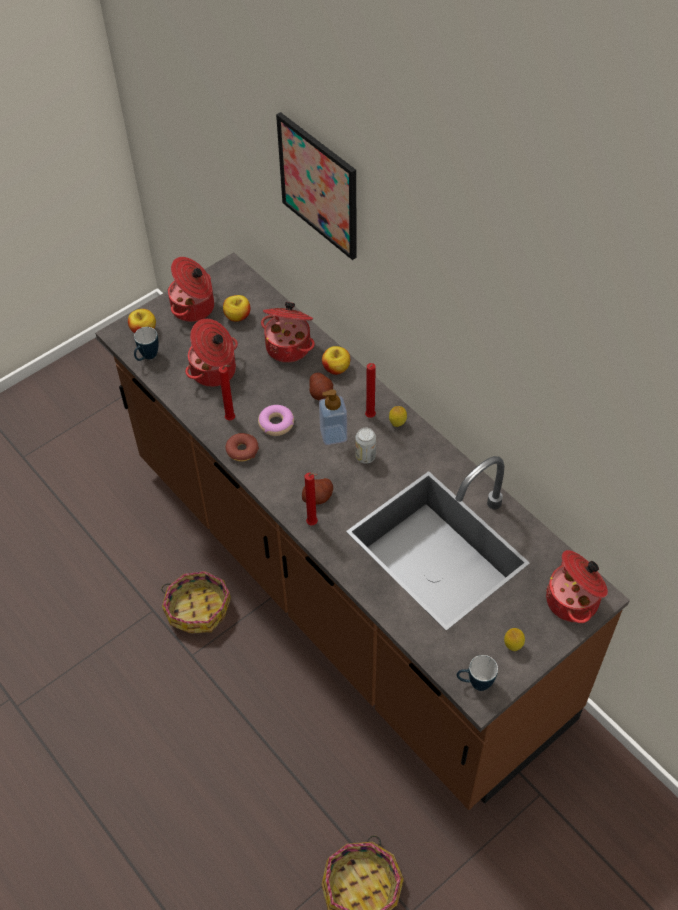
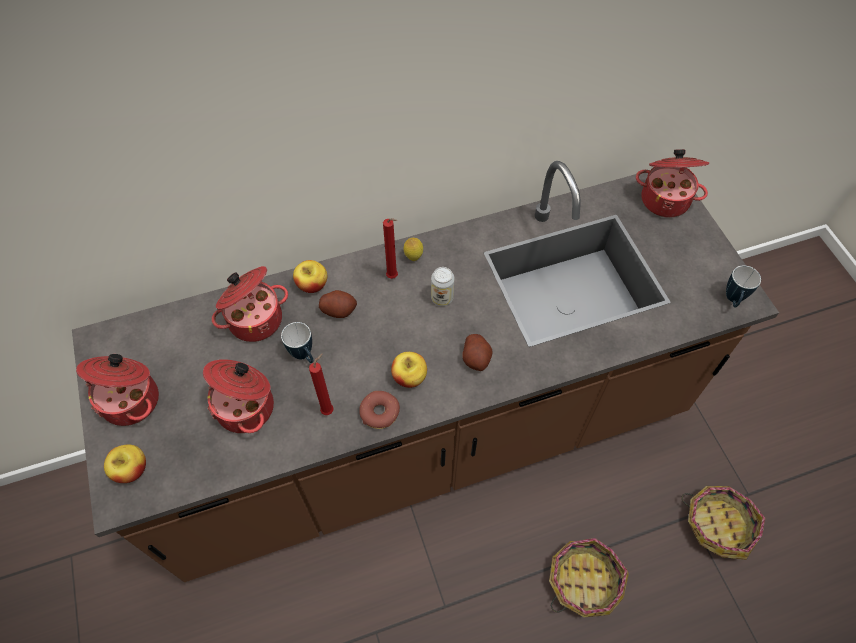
camera: 70 degrees left, 5 degrees up
(147, 357) = (179, 478): mug -> mug (304, 356)
(198, 608) = (393, 582): basket -> basket (583, 581)
(237, 316) = (177, 356): apple -> apple (409, 377)
(276, 424) = (358, 366): donut -> none
(313, 524) = (508, 373): red candle -> none
(319, 186) = (177, 119): picture -> none
(333, 435) = (400, 317): soap dispenser -> none
(512, 646) = (700, 258): lemon -> none

